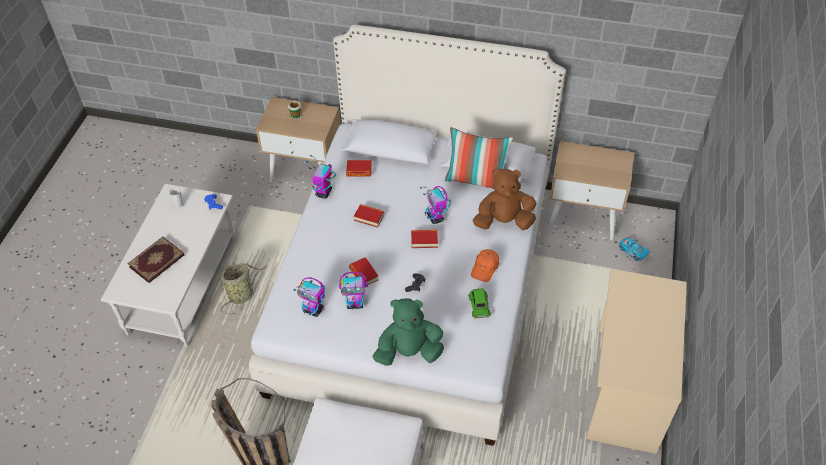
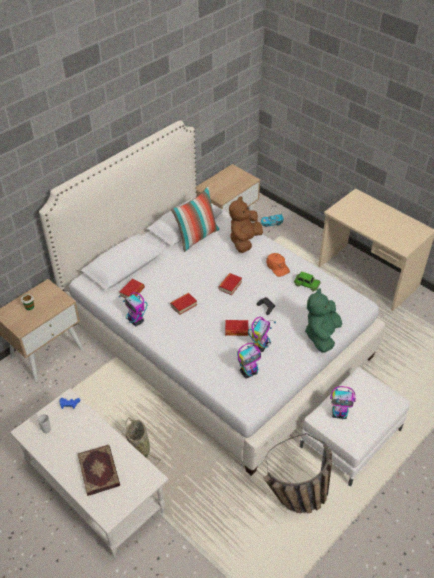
camera: 60 degrees left, 5 degrees down
(435, 218) = (214, 271): toy robot -> toy robot (339, 414)

